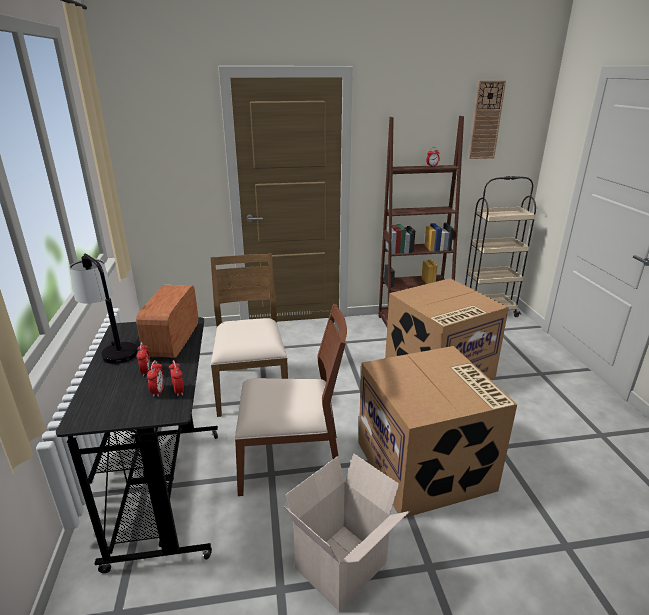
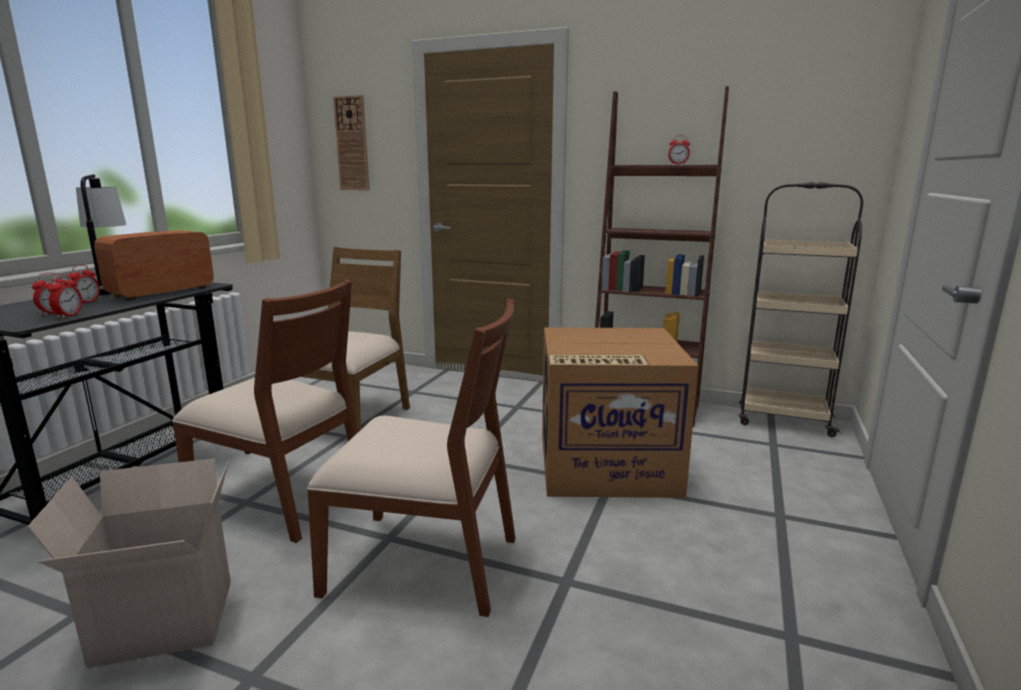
camera: 30 degrees right, 10 degrees down
(426, 466) = (425, 563): cardboard box -> brown chair
(486, 120) = (778, 95): wall clock -> wall clock (352, 144)

